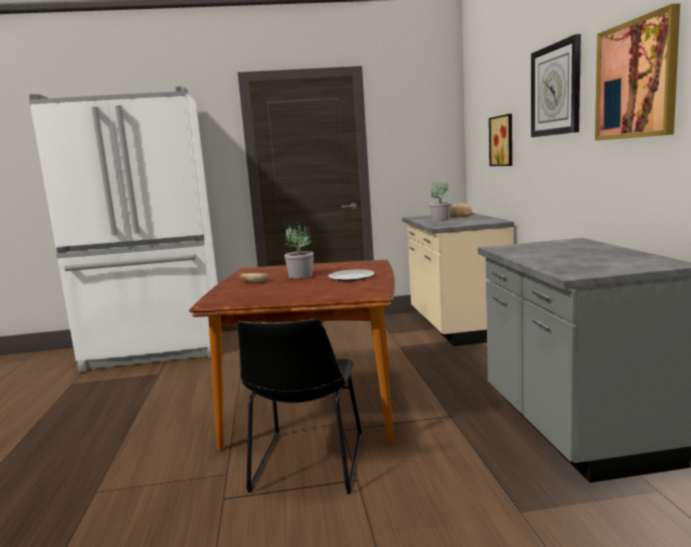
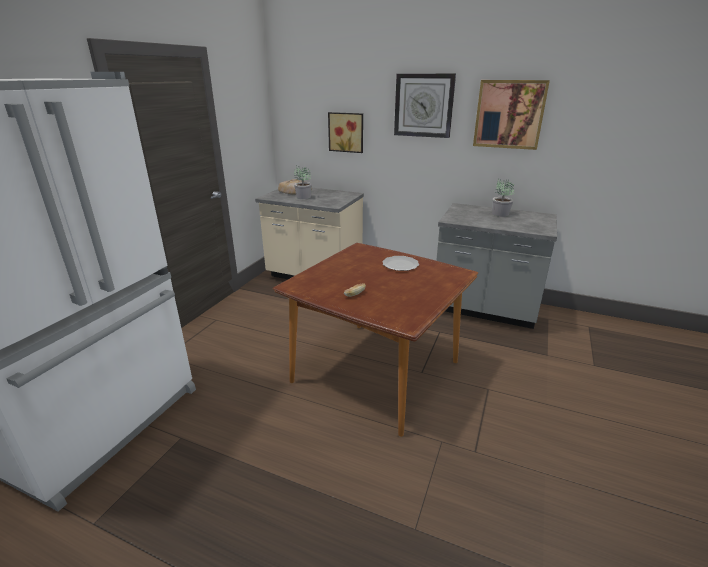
camera: 60 degrees left, 15 degrees up
(300, 275) = (362, 276): potted plant -> potted plant (500, 214)
(307, 465) = (457, 402): black chair -> none

